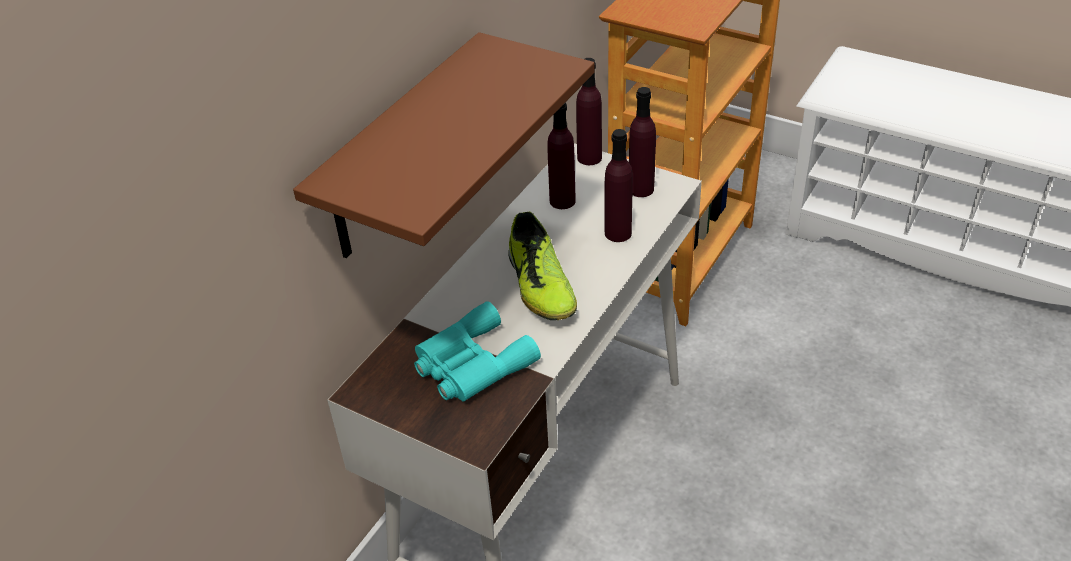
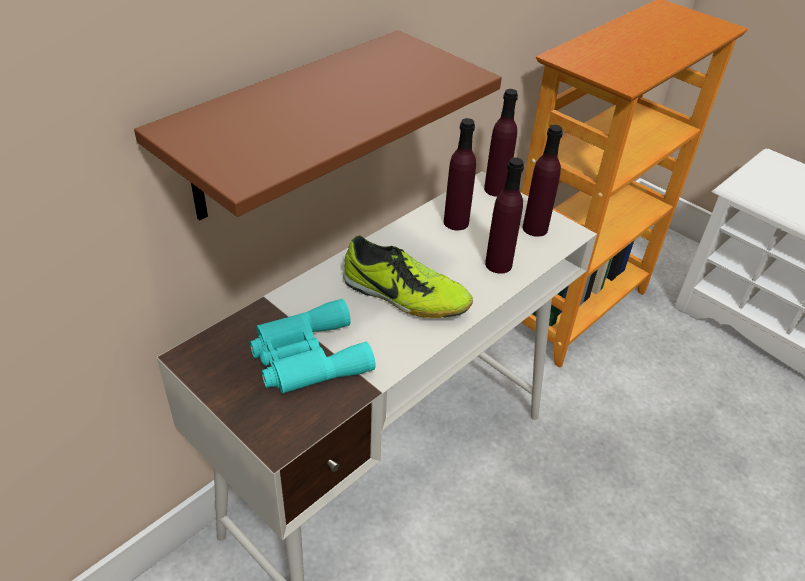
camera: 10 degrees right, 0 degrees up
(540, 285) = (405, 296): shoe -> shoe turned 60 degrees counterclockwise

